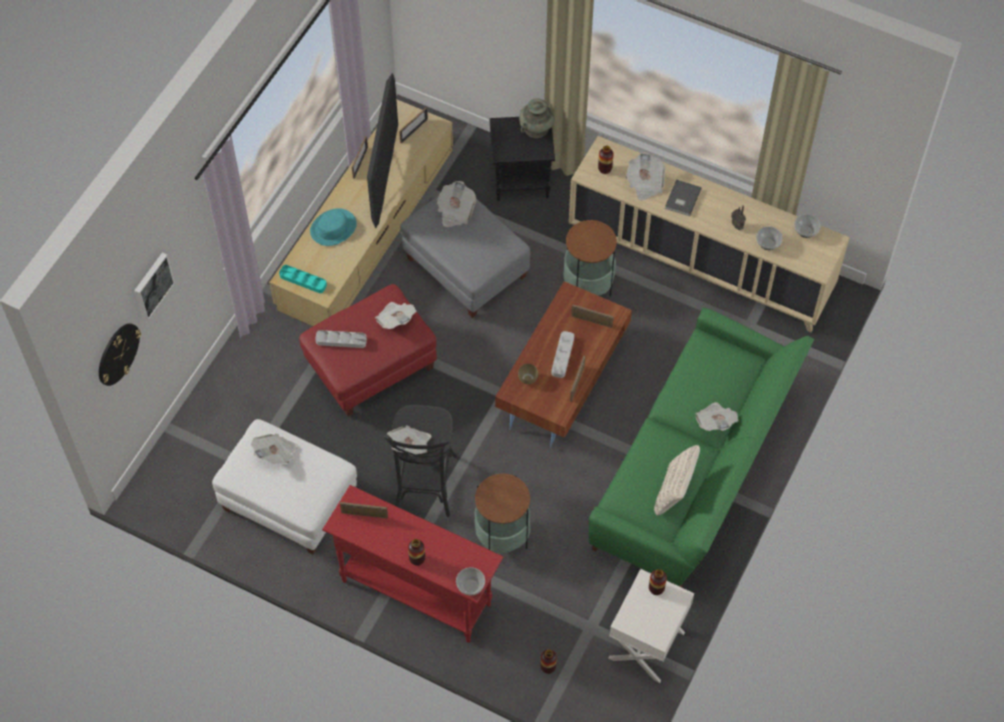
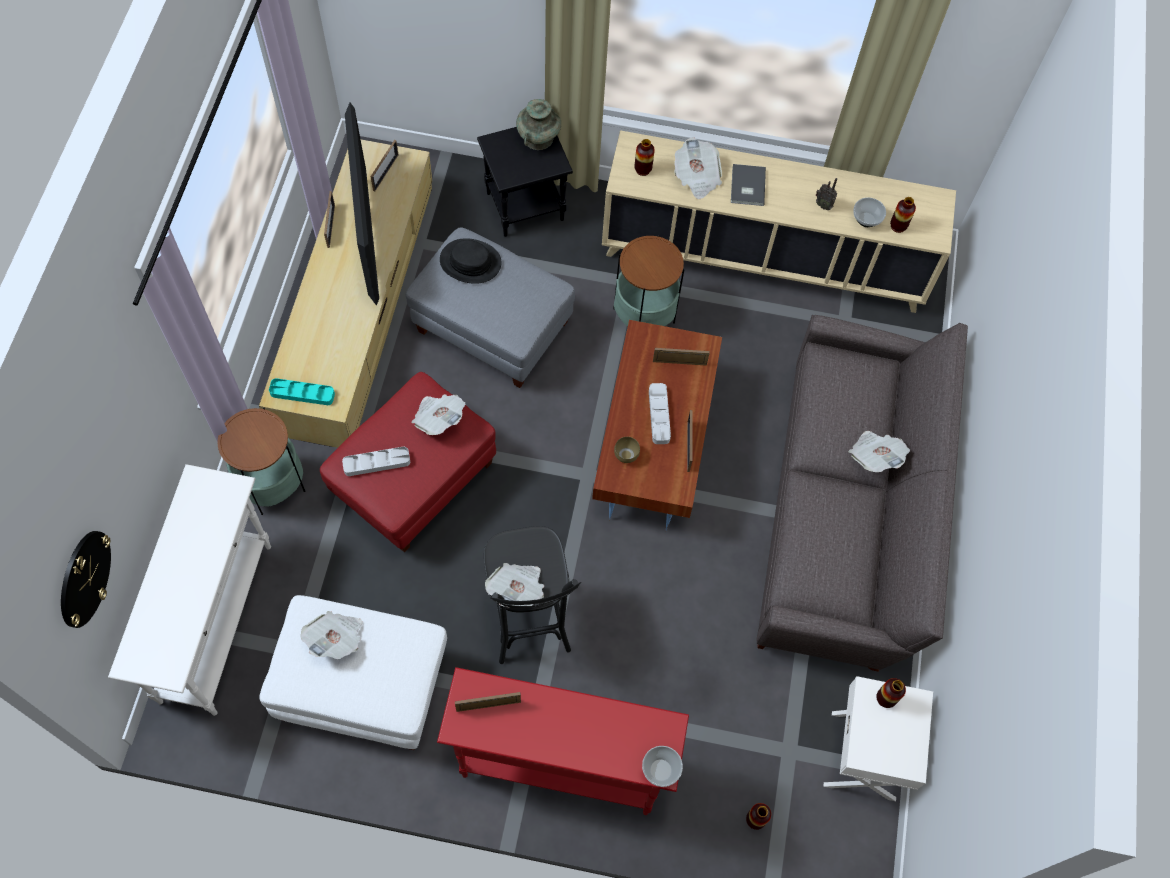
camera: 20 degrees left, 5 degrees up
(152, 285) = (109, 468): picture -> none
(198, 432) = (217, 621): none -> white console table
(333, 228) = (321, 316): turquoise hat -> none
(417, 559) = (578, 750): vase -> vase (898, 226)
(455, 211) = (470, 262): newspaper -> black hat
(502, 536) = (643, 660): side table -> side table (272, 484)
(674, 493) = (858, 562): beige pillow -> none
(694, 472) = (844, 516): green sofa -> grey sofa
(805, 231) = (904, 194): bowl -> none

